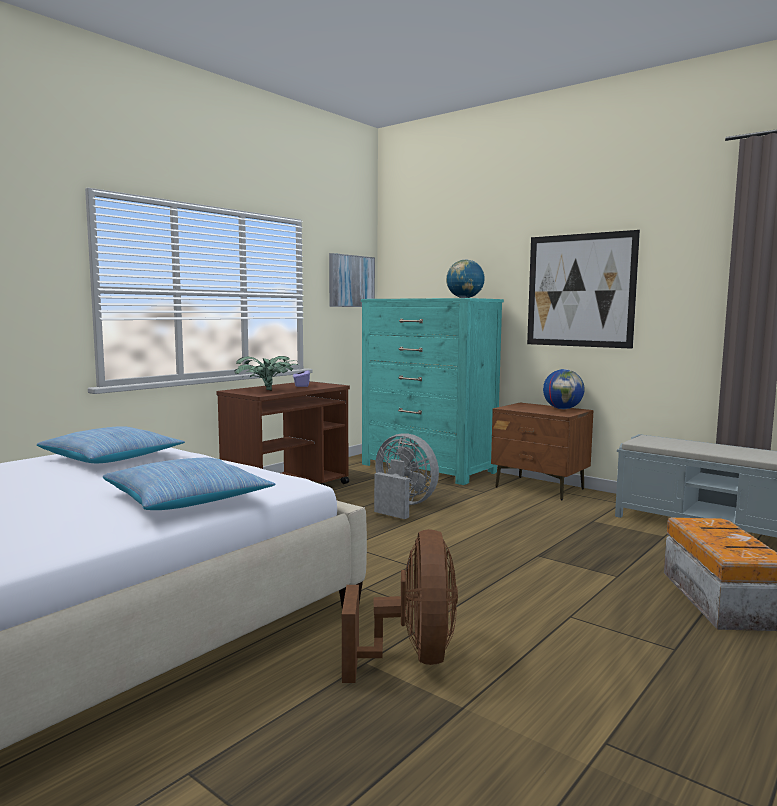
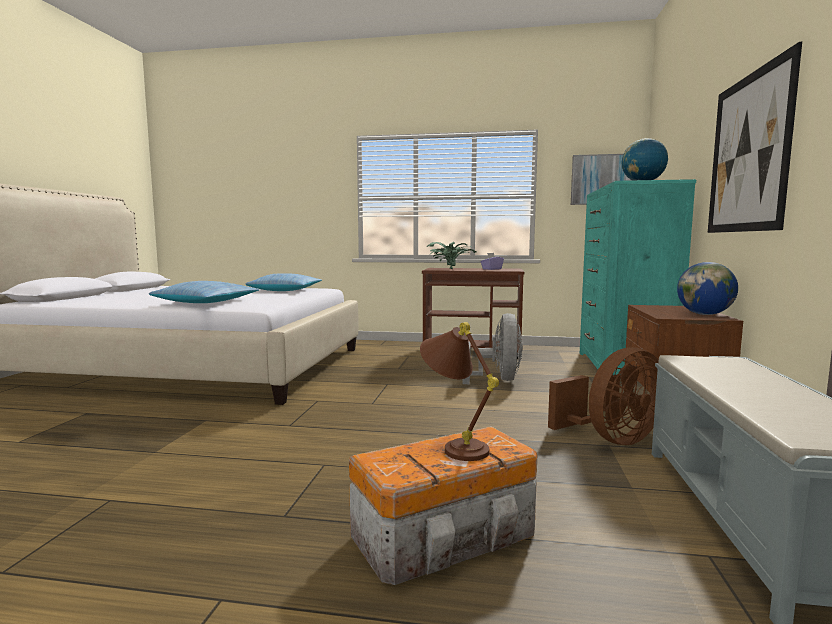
camera: 60 degrees right, 0 degrees up
(412, 658) = (217, 429): brown fan -> brown fan (612, 439)
(713, 532) = (454, 446): none -> brown table lamp

